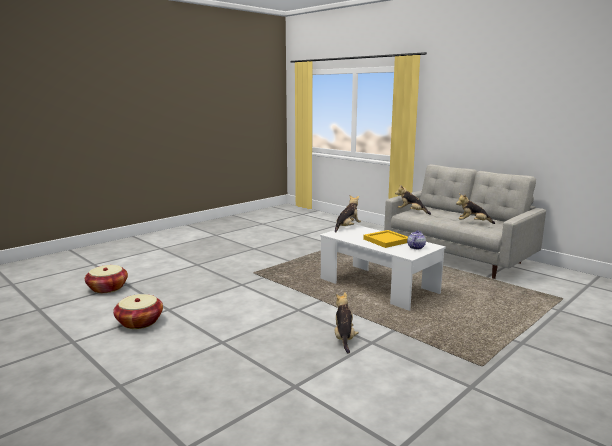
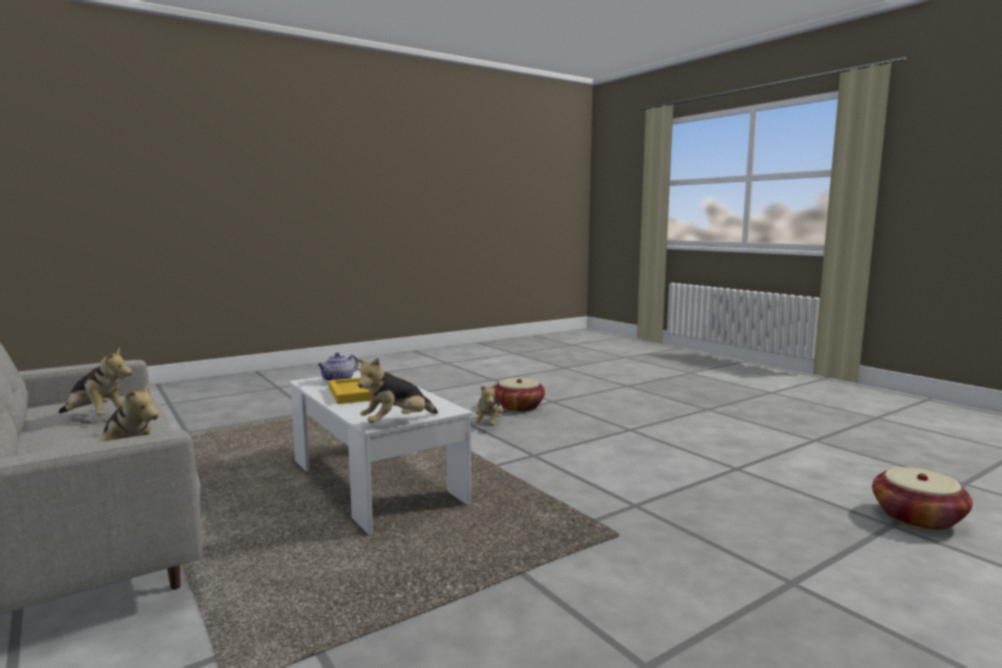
camera: 170 degrees left, 5 degrees down
(139, 322) = (758, 454): basket -> basket (518, 407)

